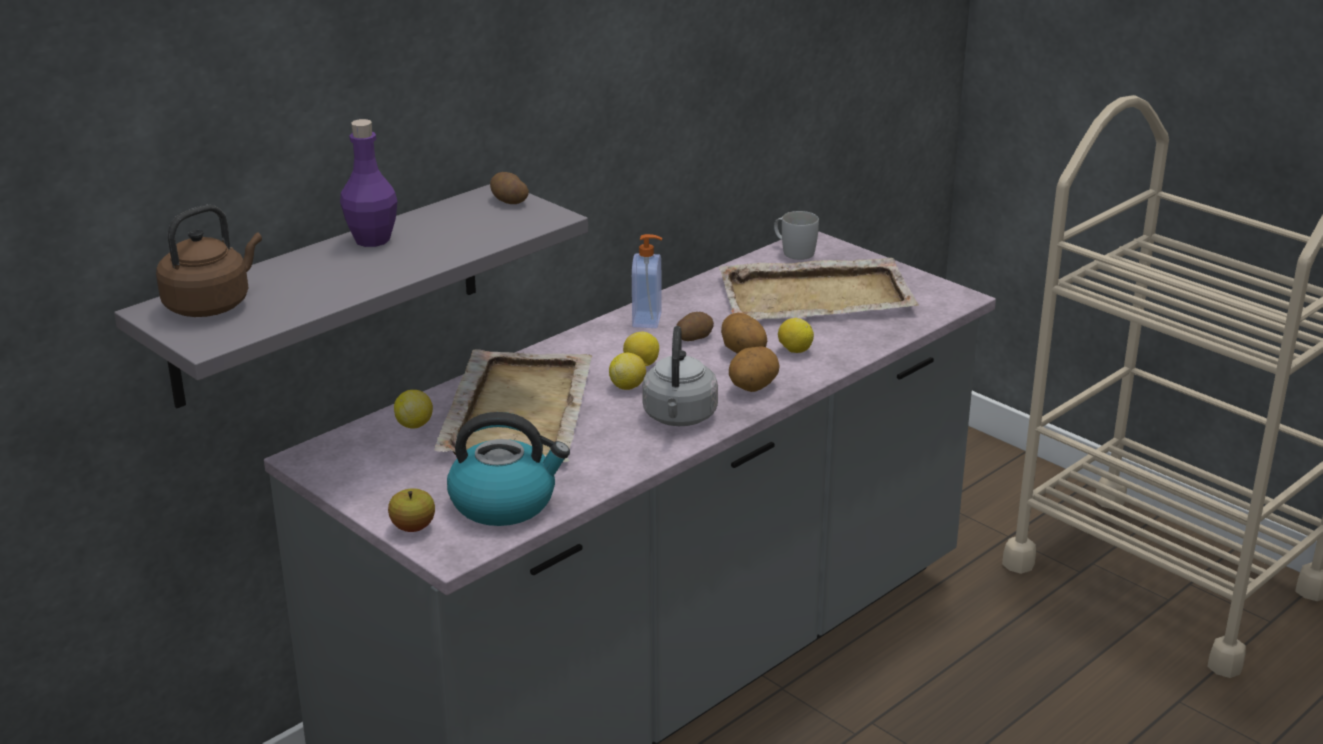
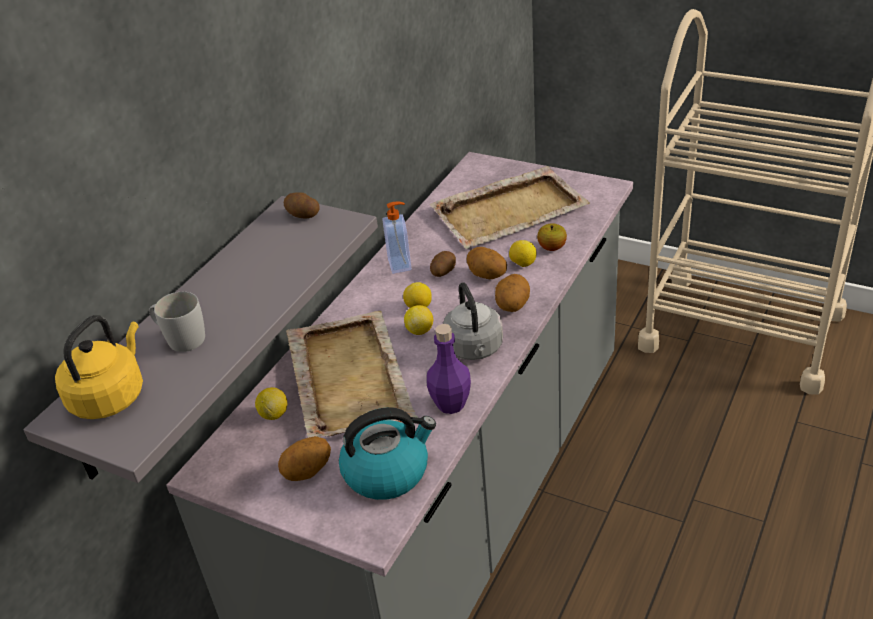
camera: 15 degrees left, 10 degrees up
(211, 304) = (110, 396): brown kettle -> yellow kettle
(372, 240) = (213, 285): purple bottle -> purple bottle (451, 404)
(413, 527) = (327, 519): apple -> apple (552, 247)
(418, 483) = (308, 472): none -> potato
(793, 251) = (470, 175): white mug -> white mug (180, 338)

